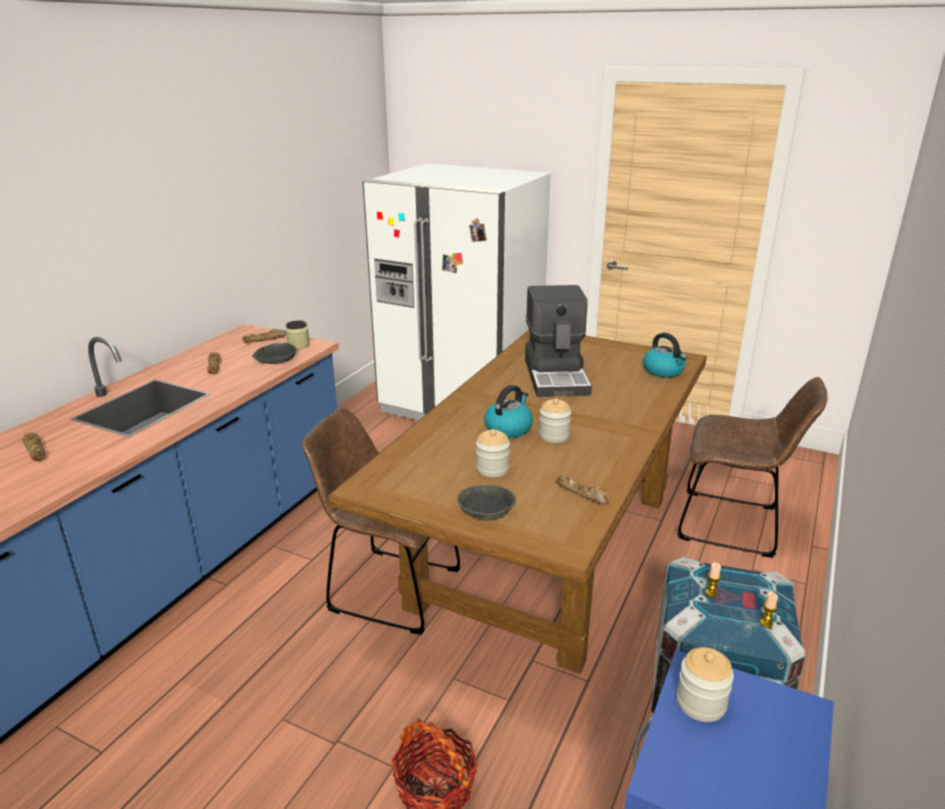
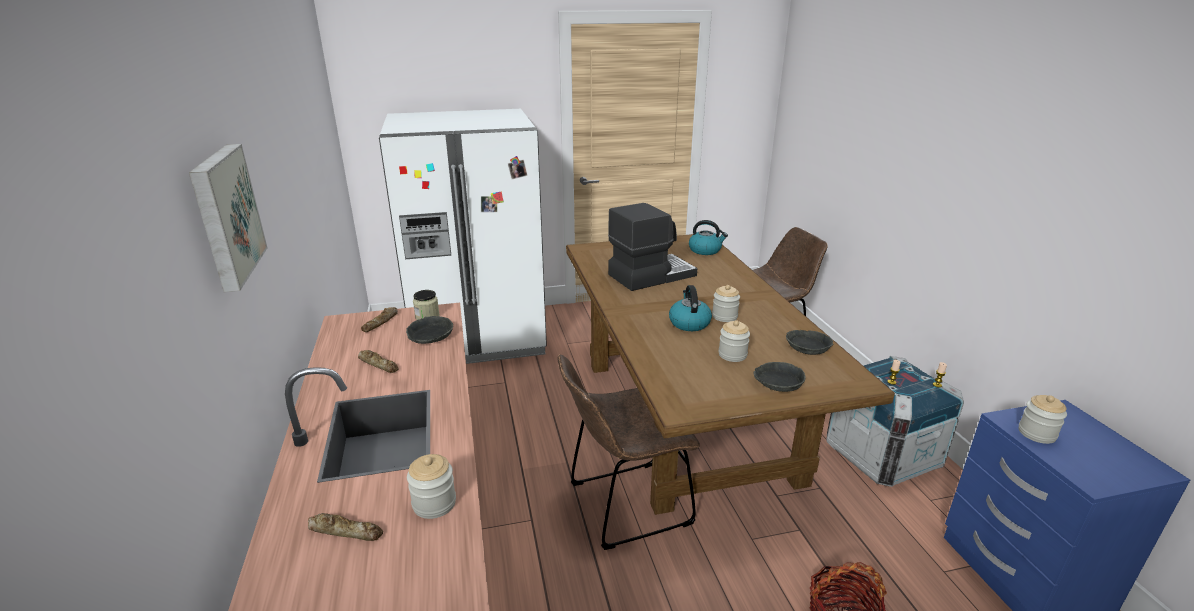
camera: 40 degrees left, 0 degrees up
(70, 210) = (225, 215): none -> picture
(91, 458) = (434, 503): none -> jar
(557, 376) = (650, 275): coffee machine -> coffee machine turned 75 degrees counterclockwise
(582, 494) = (807, 346): bread -> grey bowl

